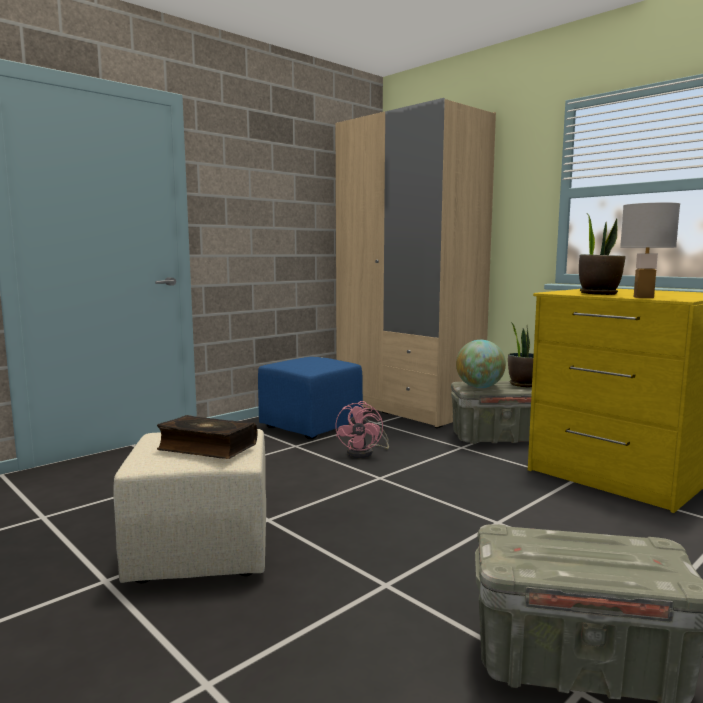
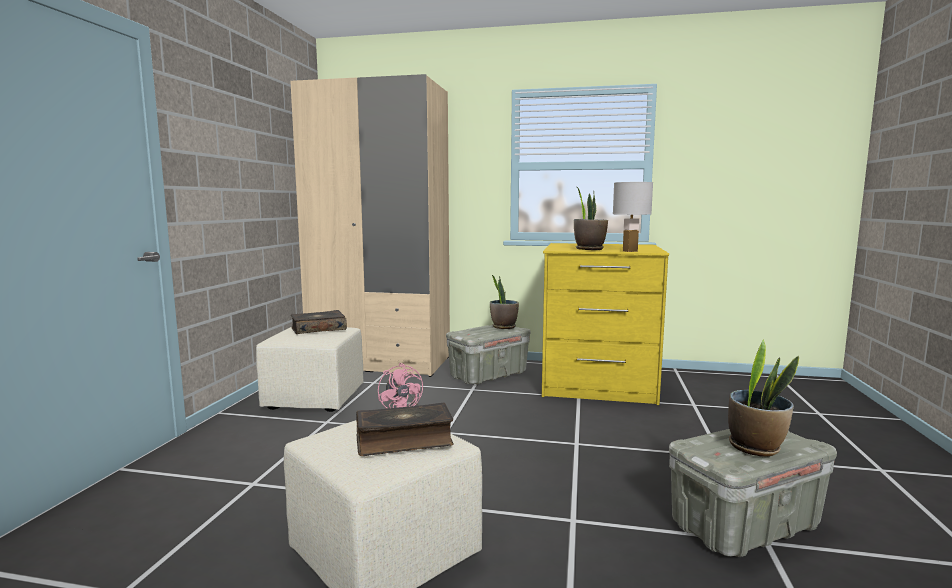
camera: 35 degrees left, 0 degrees up
(311, 426) = (314, 398): blue ottoman -> beige ottoman
(319, 360) = (318, 329): none -> book
(479, 387) = (477, 334): globe -> none
(581, 558) = (755, 447): none -> potted plant

